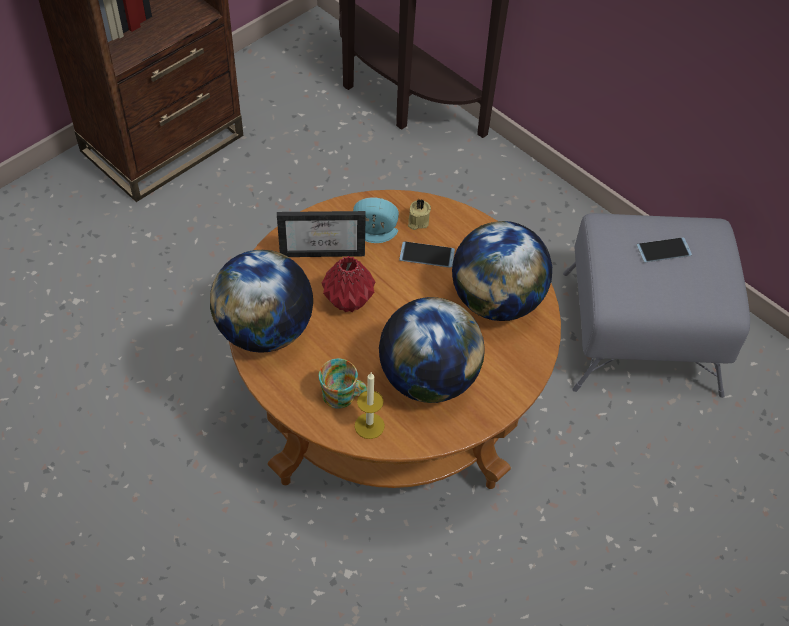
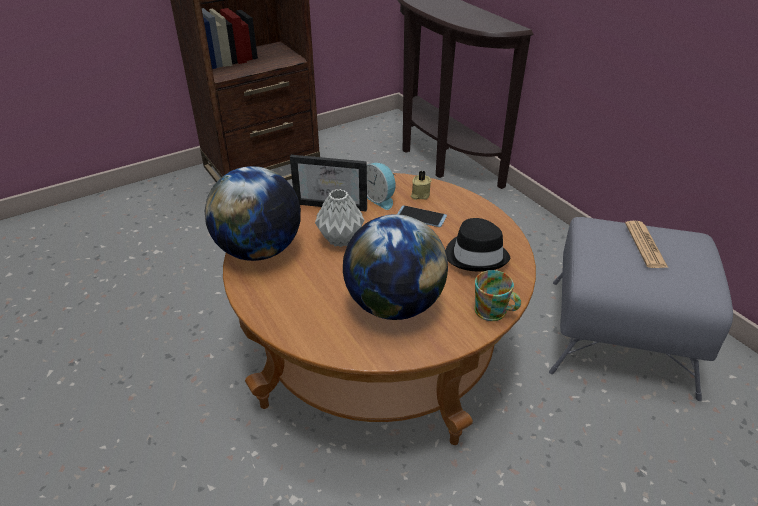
camera: 15 degrees right, 15 degrees down
(343, 396) = (308, 308): mug -> mug (494, 312)
(347, 302) = (339, 240): red vase -> grey vase
(369, 425) = (323, 335): candle -> none
(374, 234) = (380, 198): alarm clock -> alarm clock turned 150 degrees counterclockwise
(497, 301) = (476, 255): globe -> black hat
(663, 250) = (645, 245): phone -> newspaper

